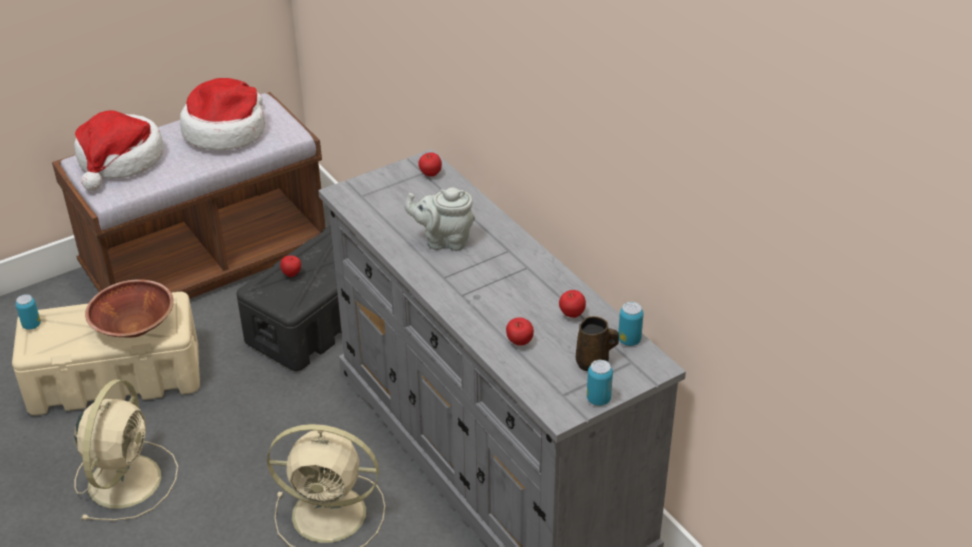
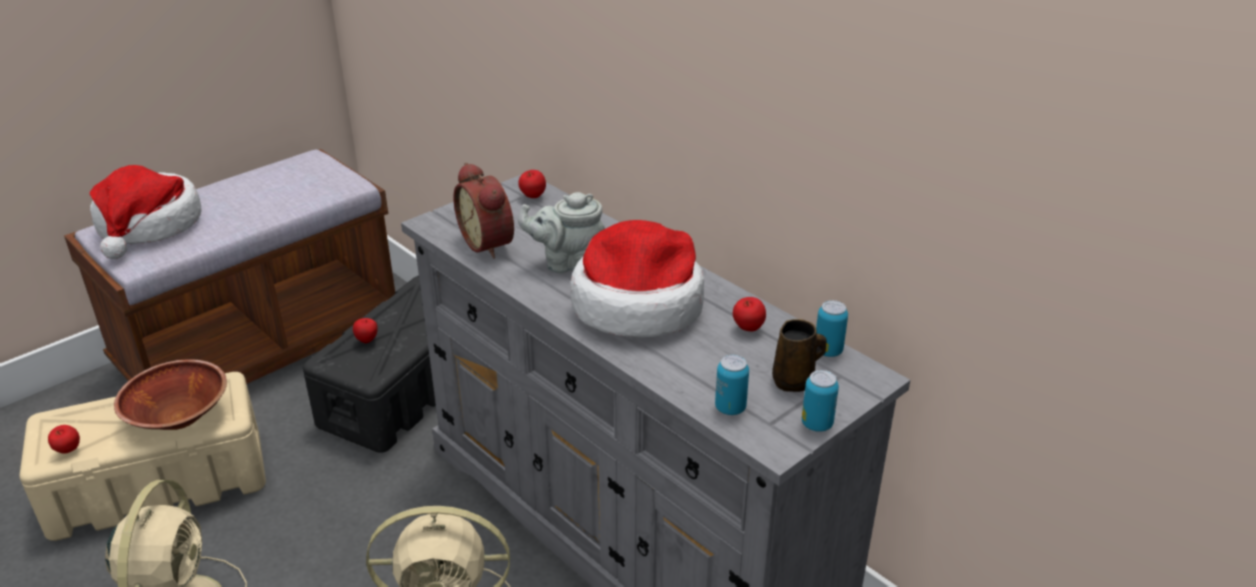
camera: 10 degrees left, 5 degrees down
(31, 325) = (45, 428): can -> can (730, 408)
(226, 131) = (275, 187): hat -> hat (638, 304)
(386, 216) = (490, 243): none -> alarm clock
(519, 343) = (694, 367): apple -> apple (68, 451)

